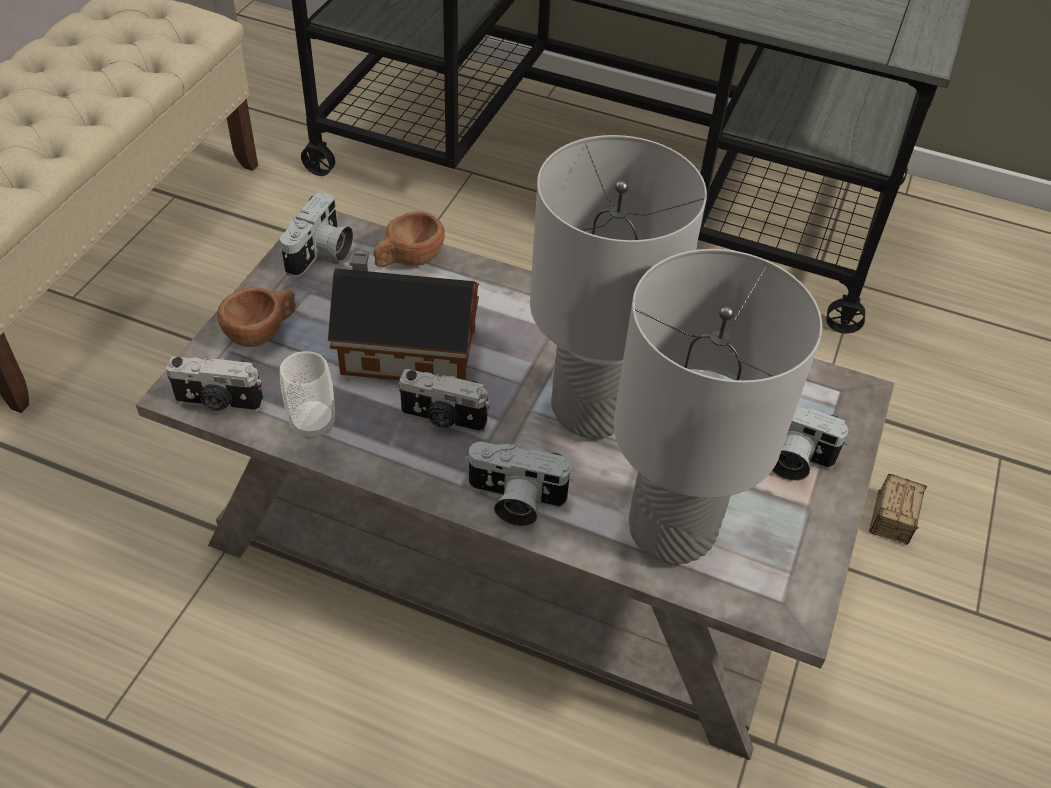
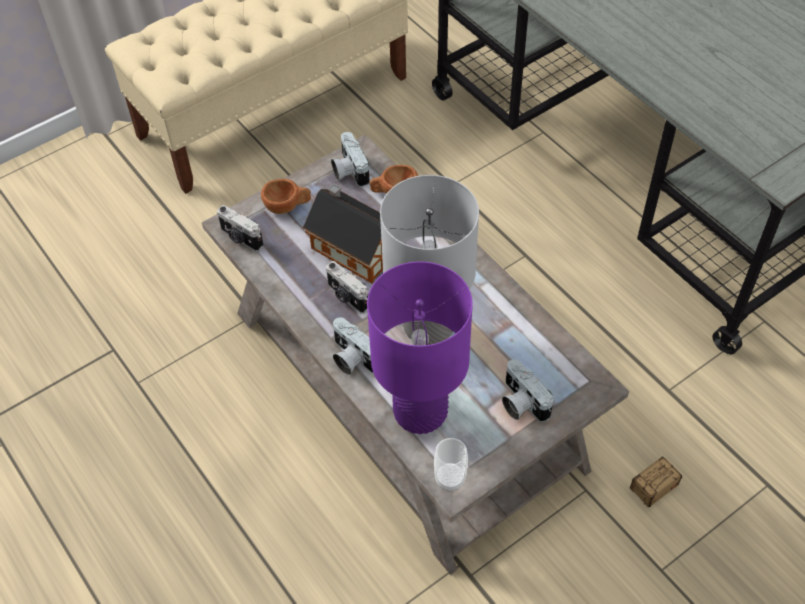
camera: 35 degrees right, 5 degrees up
(312, 423) = (279, 270): cup -> cup (450, 478)
(321, 254) = (348, 170): camera -> camera turned 105 degrees clockwise
(672, 534) = (421, 415): grey table lamp -> purple table lamp

